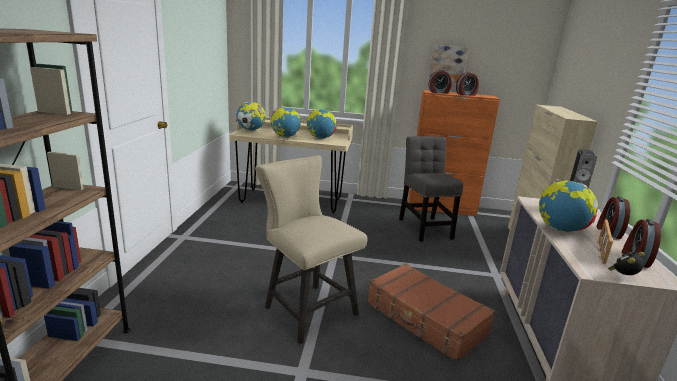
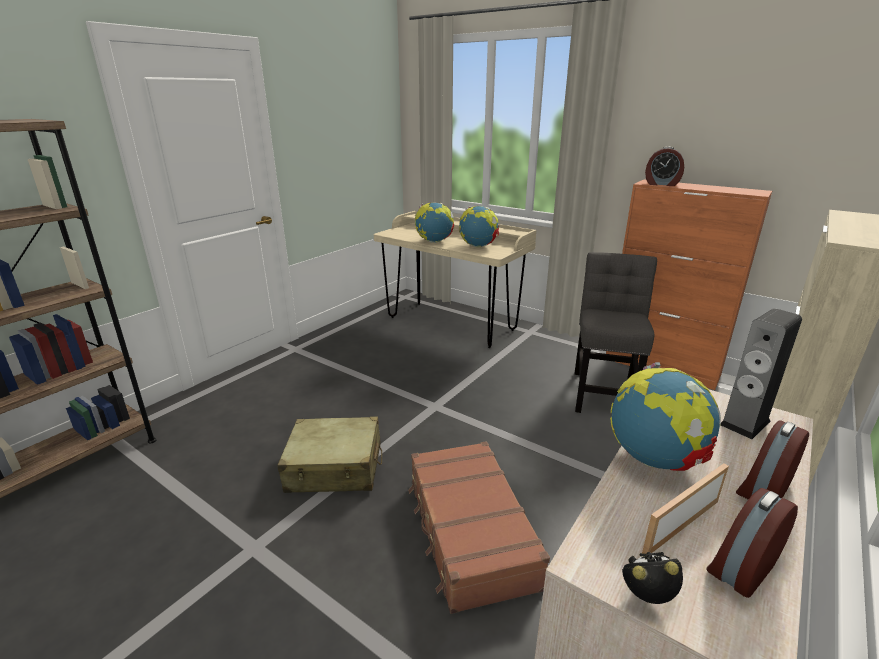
camera: 30 degrees right, 5 degrees up
(250, 130) = (405, 230): globe -> none
(306, 308) = (335, 467): beige chair -> beige suitcase
(447, 63) = (689, 136): picture -> none
(466, 94) = (710, 188): alarm clock -> none

